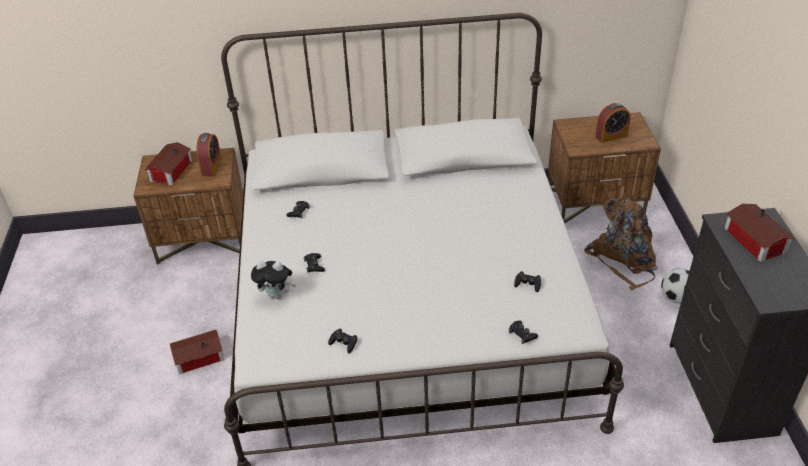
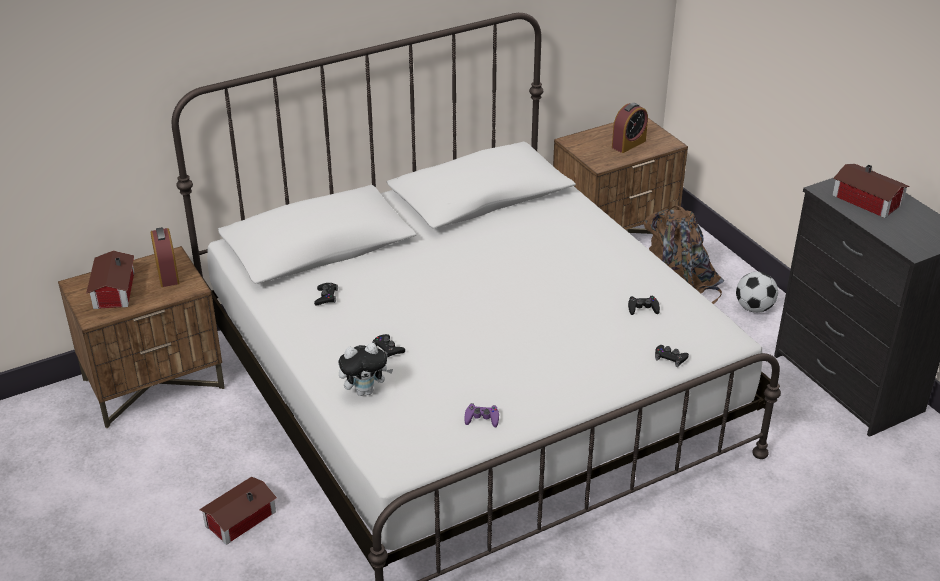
camera: 25 degrees left, 5 degrees down
(343, 342) = (482, 418): black game controller -> purple game controller

